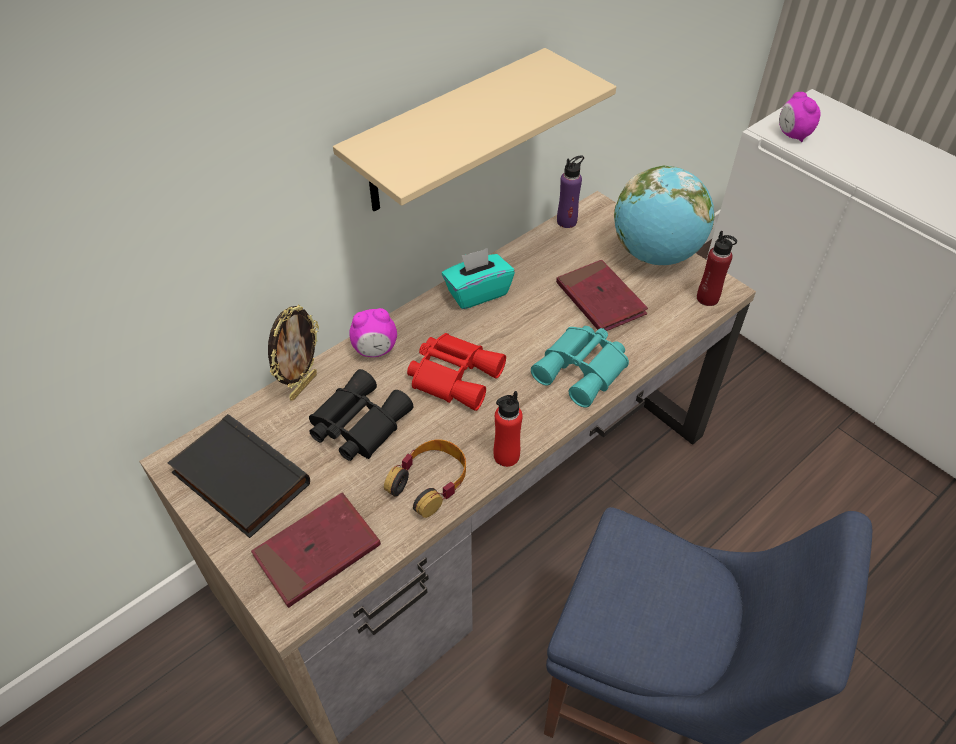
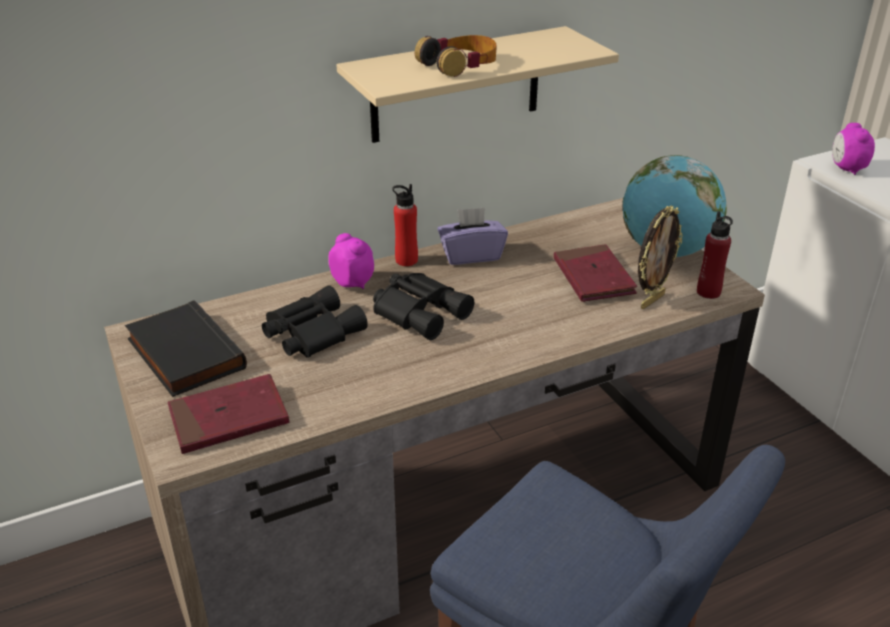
camera: 15 degrees right, 15 degrees down
(302, 386) = (273, 297): picture frame -> picture frame (651, 300)
(375, 350) = (353, 282): alarm clock -> alarm clock turned 135 degrees counterclockwise
(430, 481) = (359, 386): headphones -> headphones (459, 64)
(455, 374) = (421, 311): red binoculars -> black binoculars
(477, 292) = (471, 255): turquoise tissue box -> purple tissue box
(506, 456) = (443, 379): red bottle -> red bottle (406, 260)
(567, 221) = (585, 215): purple bottle -> none
(583, 370) = (551, 328): turquoise binoculars -> none

